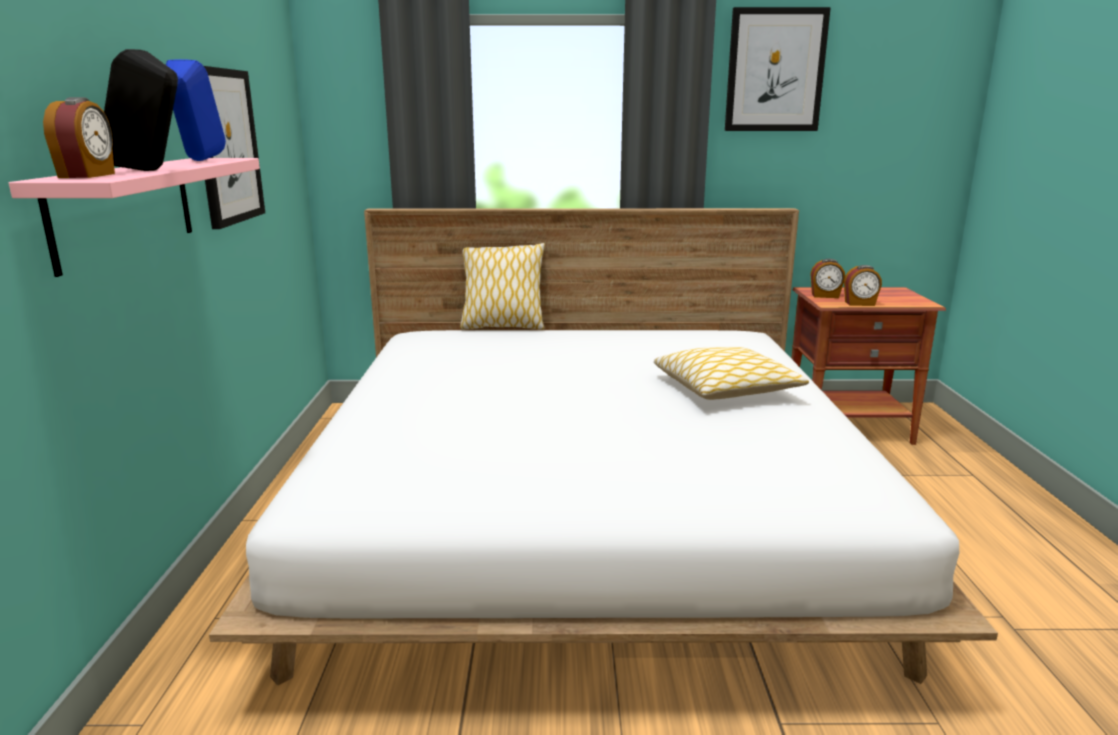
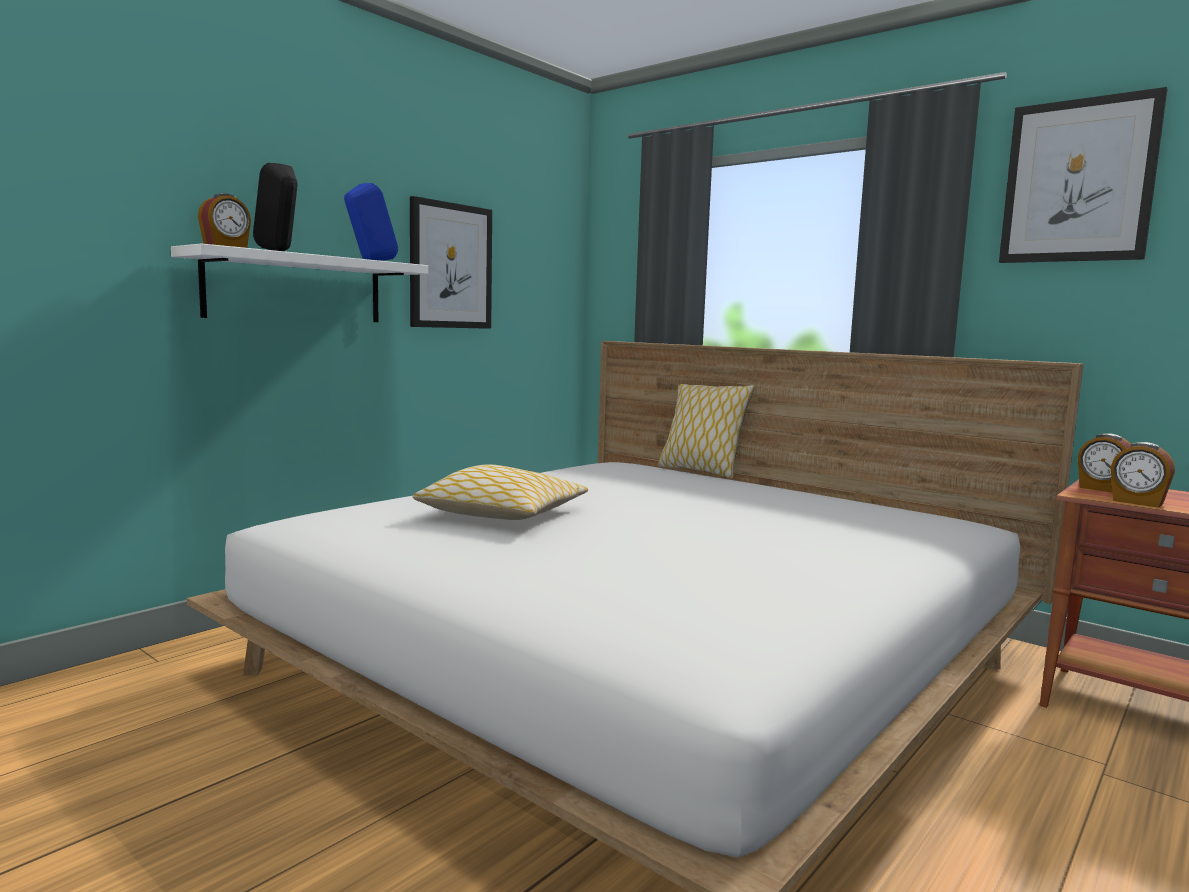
camera: 40 degrees right, 10 degrees down
(125, 210) = (296, 289): pink shelf -> white shelf
(726, 389) = (791, 548): pillow -> pillow (503, 514)

